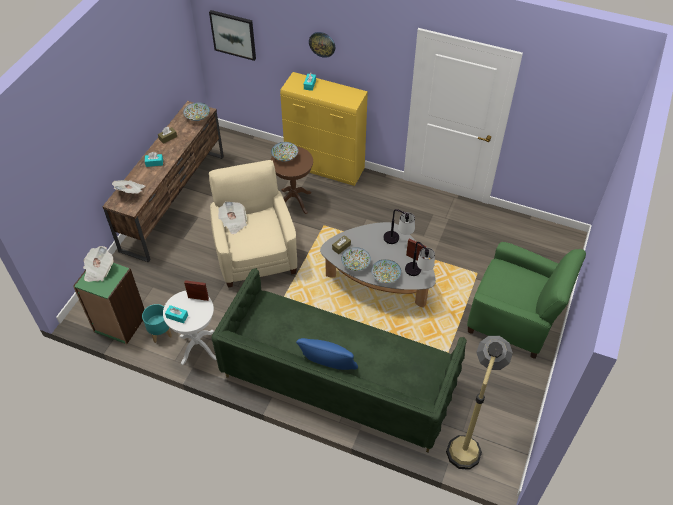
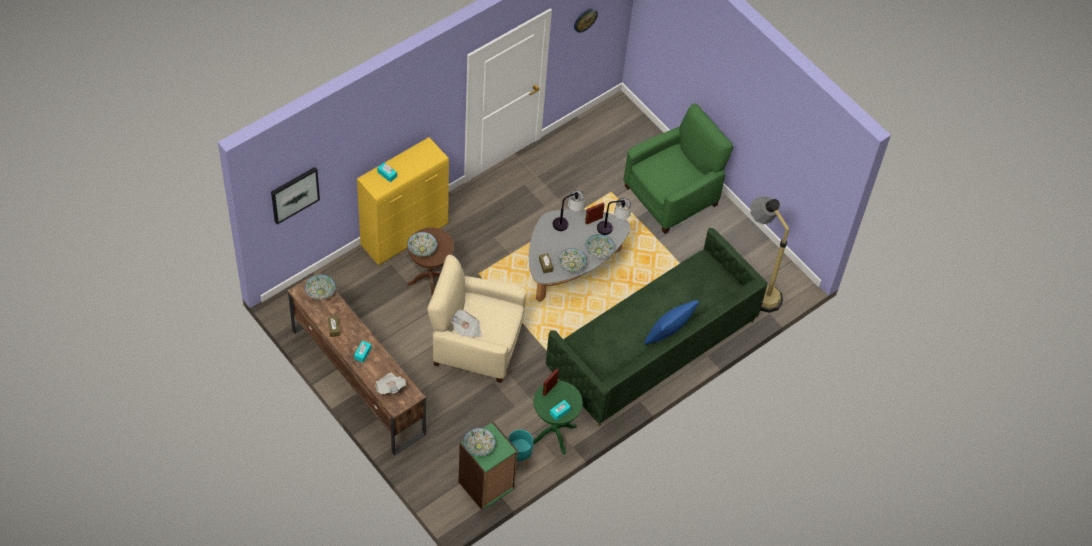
camera: 65 degrees left, 5 degrees up
(98, 270) = (479, 446): newspaper -> bowl
(198, 347) = (554, 434): white side table -> green side table
(322, 44) = (384, 132): wall clock -> wall clock (585, 19)

